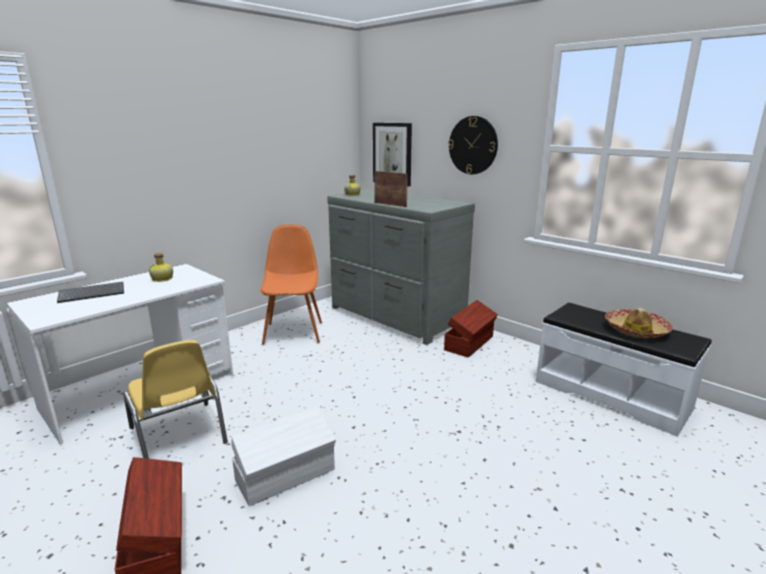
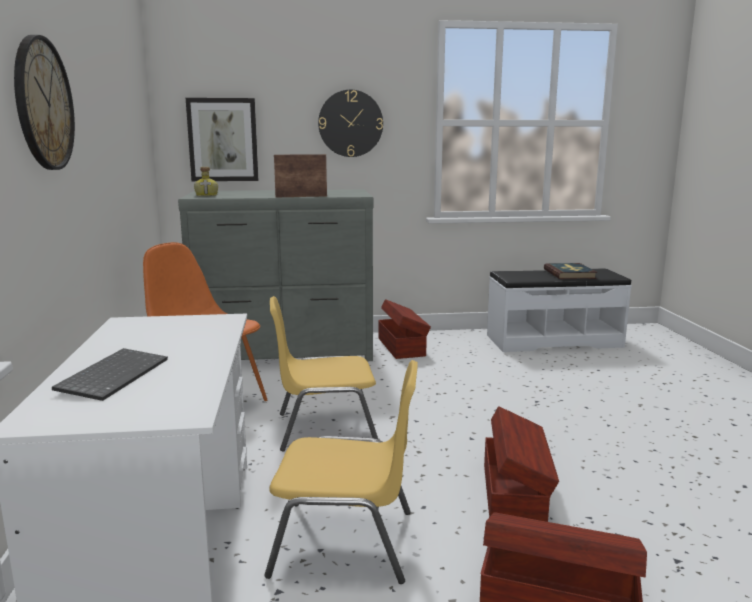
camera: 50 degrees left, 5 degrees down
(162, 279) = (155, 335): bottle -> none
(167, 143) = (43, 104): none -> wall clock
(287, 475) = (514, 495): white storage box -> brown storage box
(304, 373) = (324, 429): none -> yellow chair
(636, 330) = (569, 274): hat -> book

